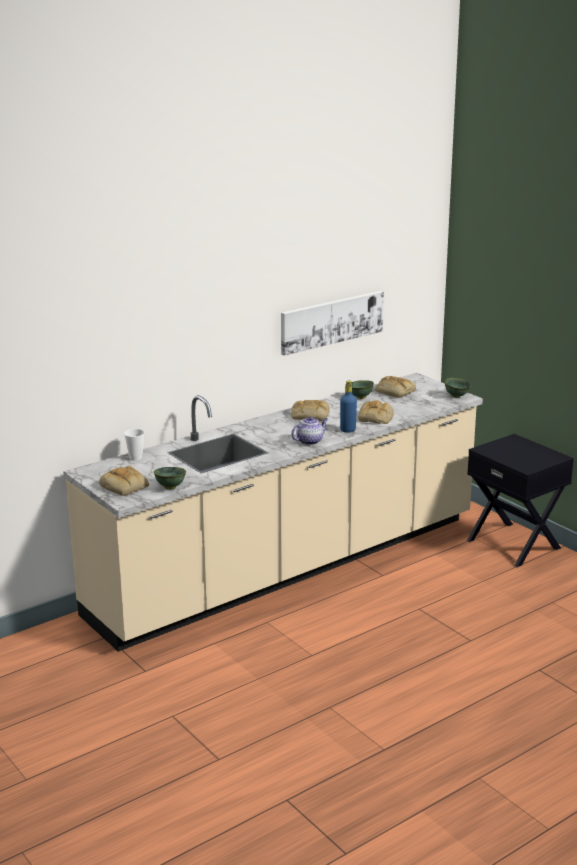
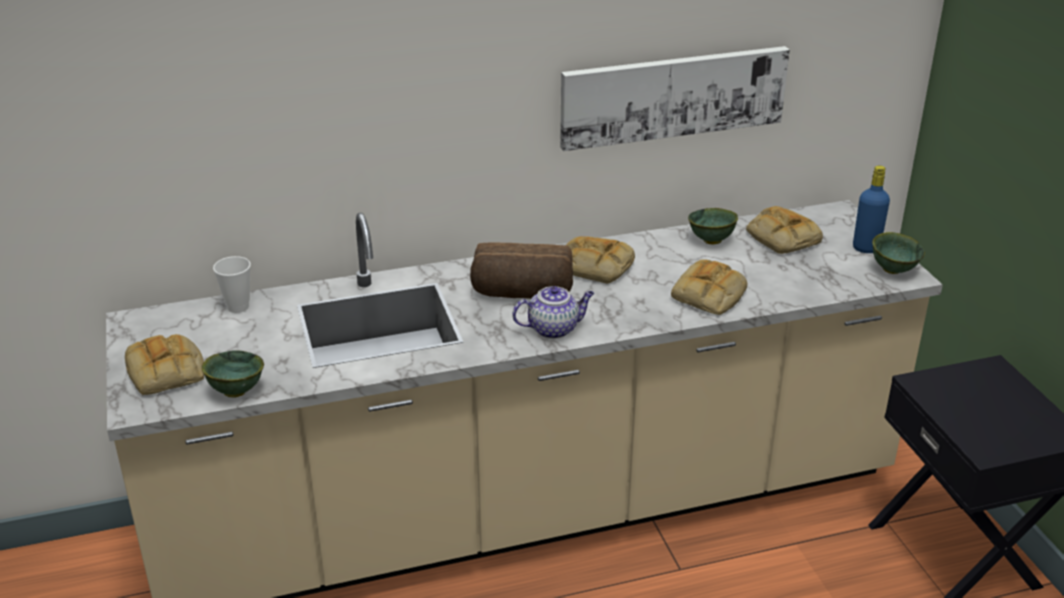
camera: 20 degrees right, 10 degrees up
(282, 431) = (522, 294): none -> bread
(348, 430) = (639, 315): blue bottle -> blue bottle (866, 248)

